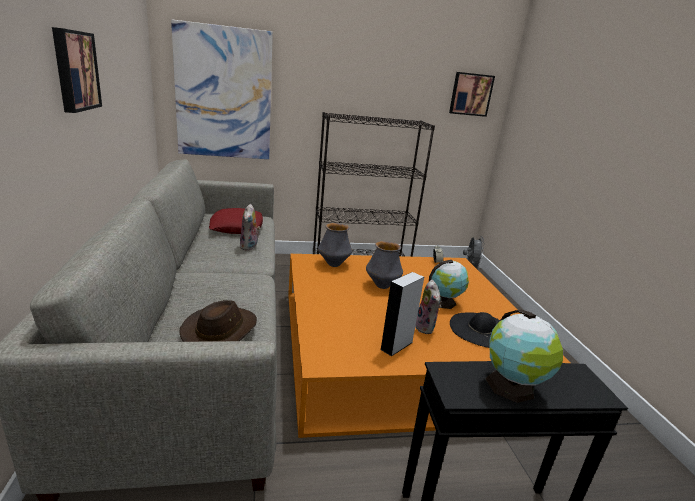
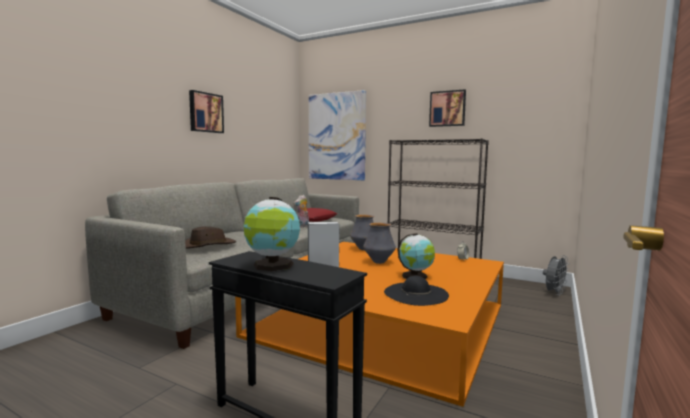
camera: 40 degrees right, 15 degrees down
(426, 328) = (366, 283): plush toy -> none
(470, 94) = (539, 111): picture -> picture (447, 108)

